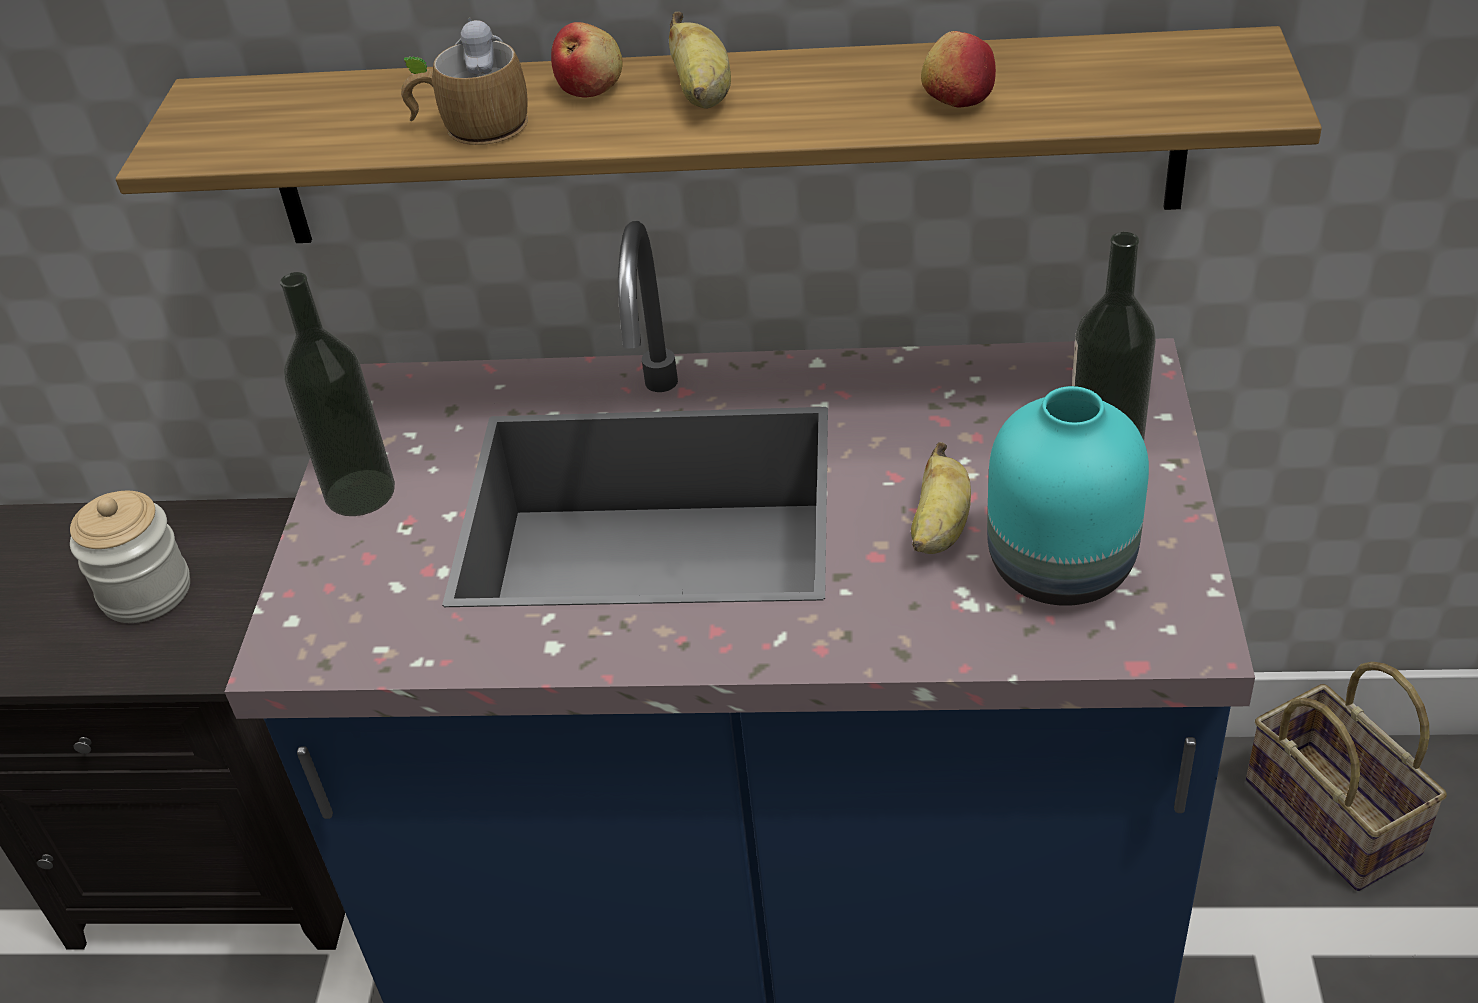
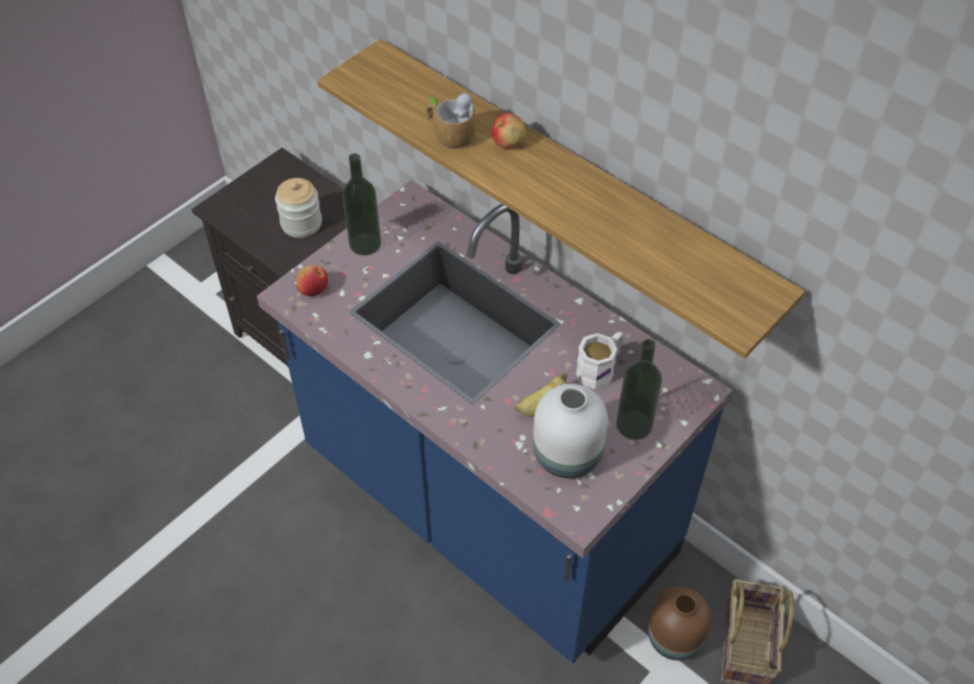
camera: 35 degrees right, 10 degrees up
(703, 94) = (543, 173): banana -> none
(958, 100) = (629, 241): apple -> apple (313, 289)
(961, 426) = (600, 369): none -> white mug
(1064, 566) = (569, 455): turquoise vase -> white vase
(1238, 881) = (675, 639): none -> brown vase

